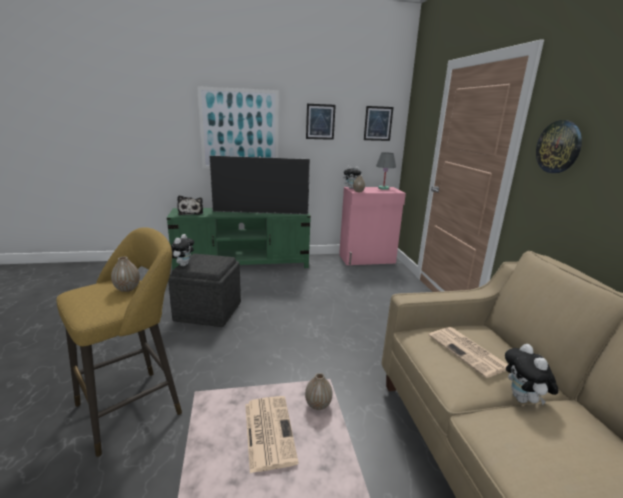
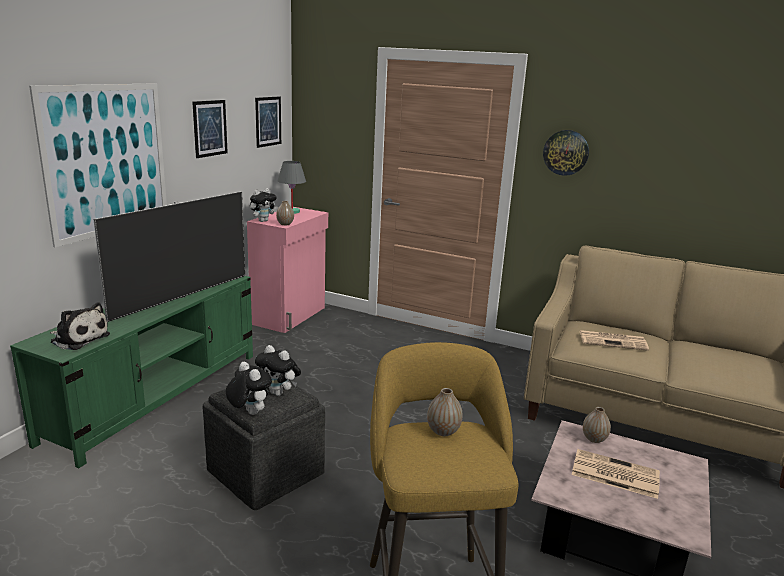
camera: 55 degrees left, 0 degrees up
(523, 400) = (670, 353): plush toy -> plush toy (279, 393)

